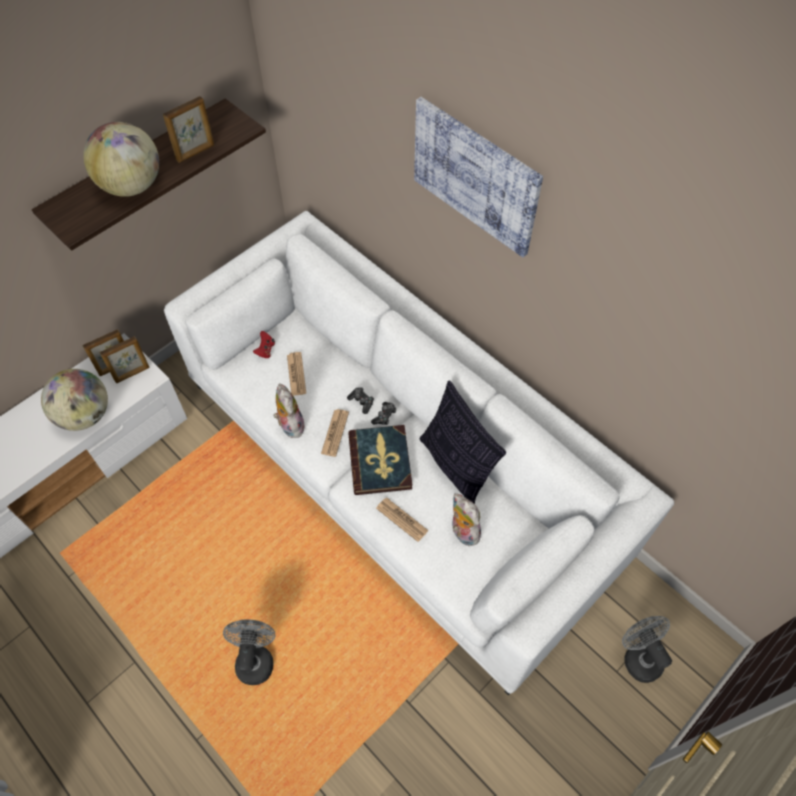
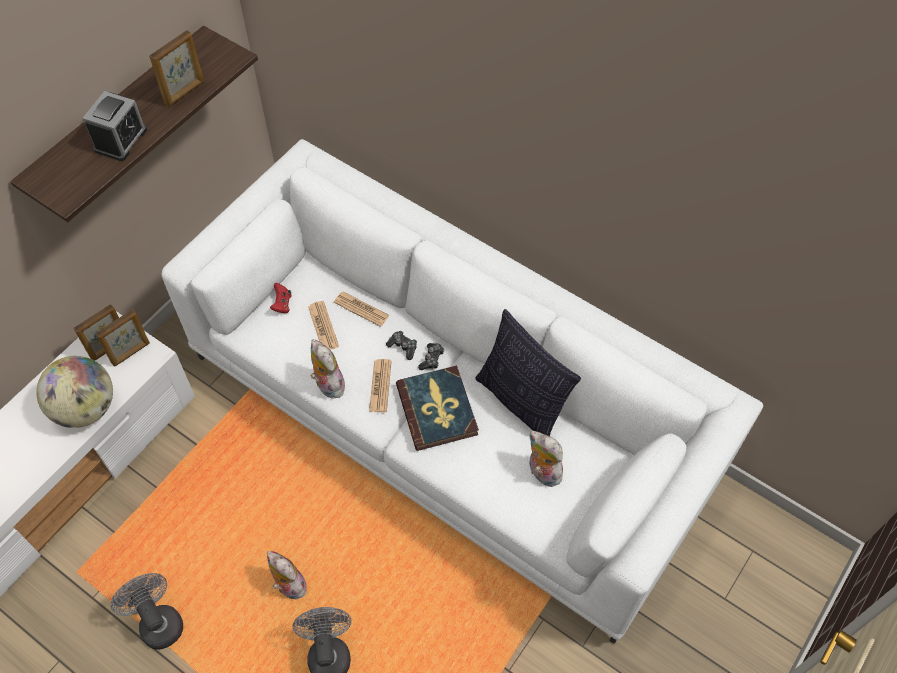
camera: 10 degrees left, 0 degrees up
(132, 186) = (121, 140): globe -> alarm clock
(233, 594) = (288, 585): none -> plush toy
(402, 519) = (473, 469): newspaper -> newspaper (361, 309)
(475, 176) = (512, 85): picture -> none
(639, 656) = (745, 579): grey fan -> grey fan (158, 621)

